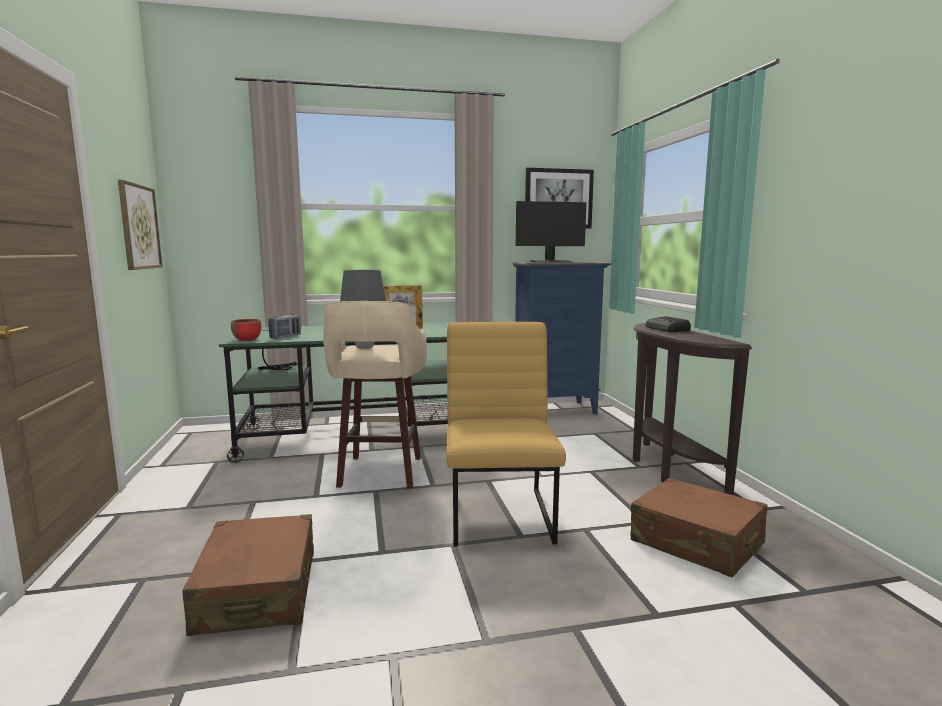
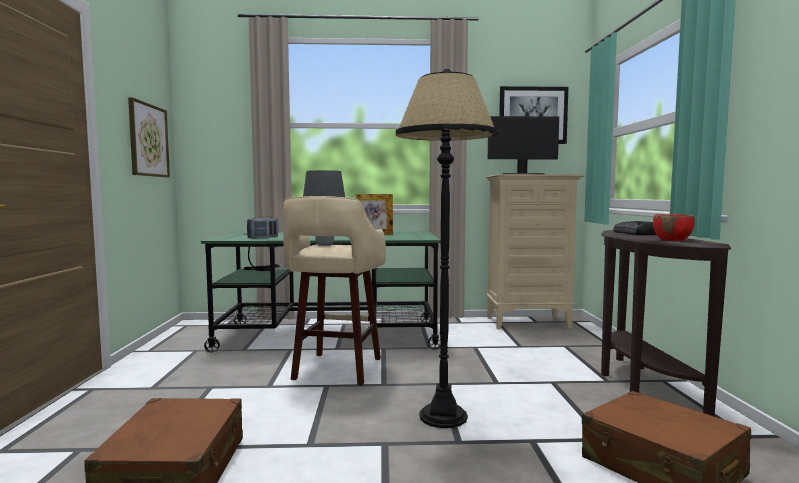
camera: 10 degrees right, 5 degrees down
(247, 339) = (228, 238): red bowl -> red bowl (672, 239)
(500, 513) = (443, 416): yellow chair -> black floor lamp
(556, 410) = (530, 323): blue dresser -> beige dresser

